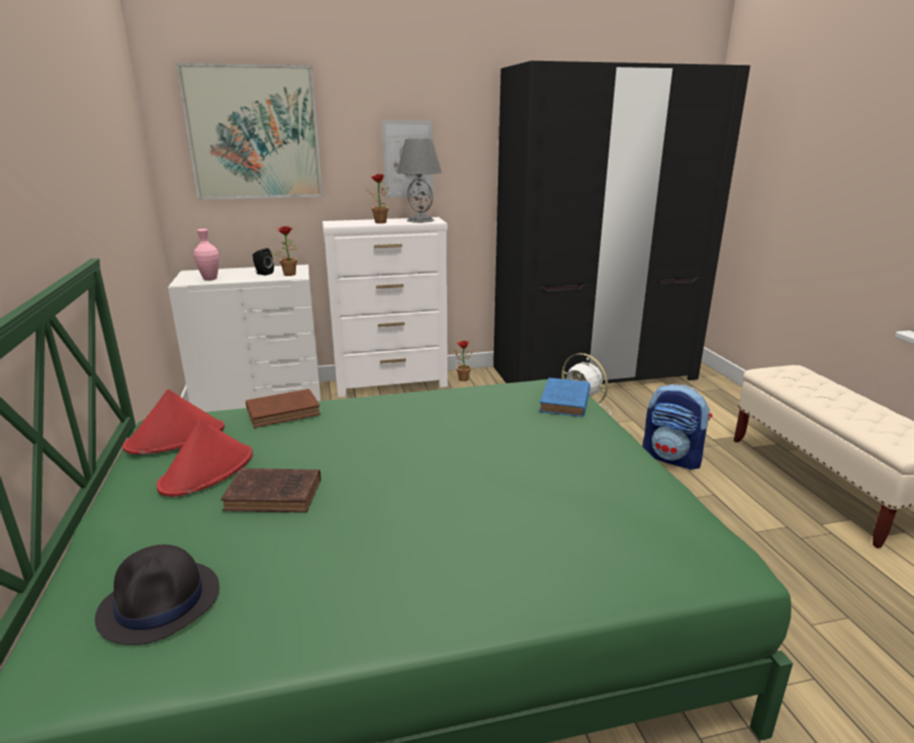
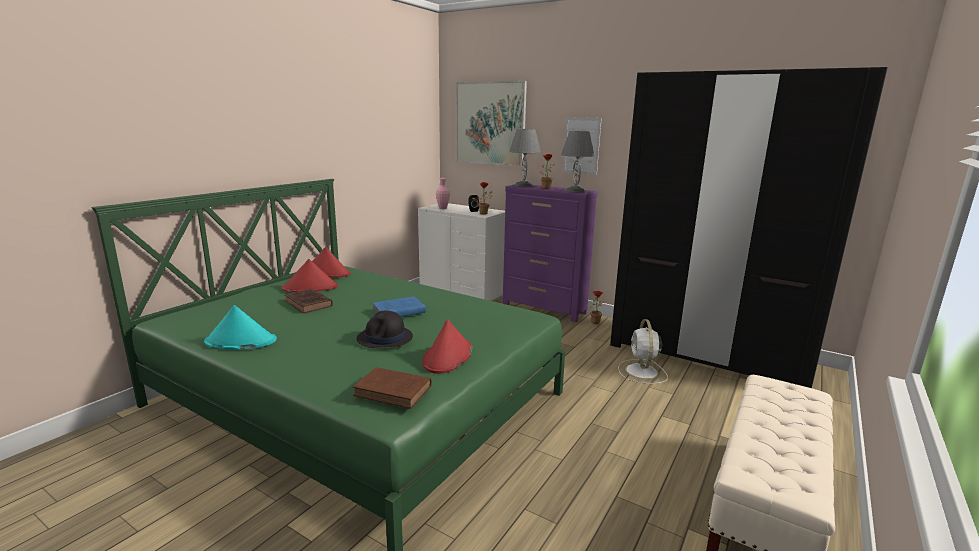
camera: 45 degrees right, 5 degrees down
(161, 602) = (217, 316): black hat -> black hat (385, 338)
(285, 411) = (380, 278): brown book -> brown book (395, 391)
(332, 611) = (240, 341): none -> turquoise hat
(340, 223) = (523, 185): none -> grey table lamp
(392, 384) = (544, 309): white dresser -> purple dresser
(564, 402) = (511, 323): blue book -> blue book (397, 311)
(611, 467) = (447, 357): none -> red hat
(672, 458) = (652, 427): backpack -> none

